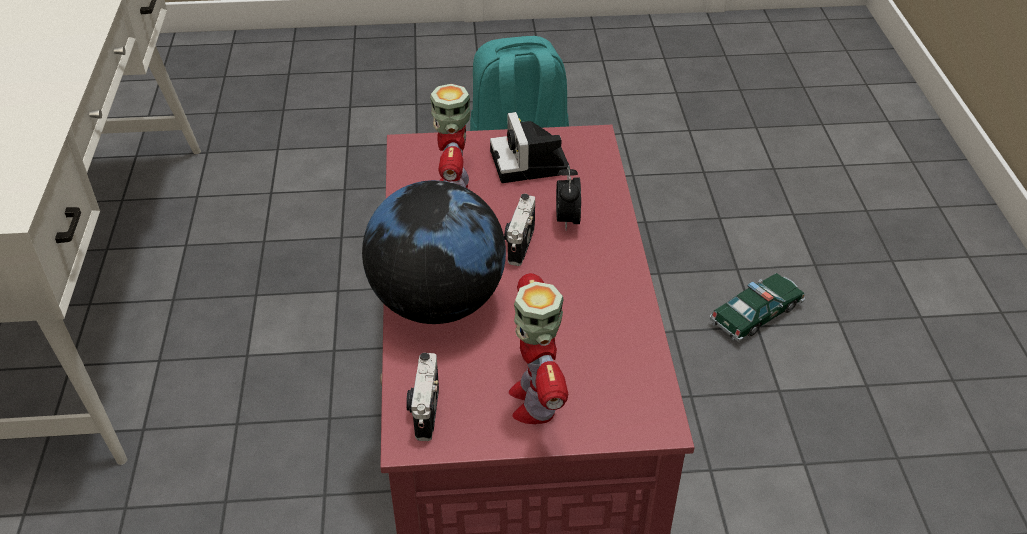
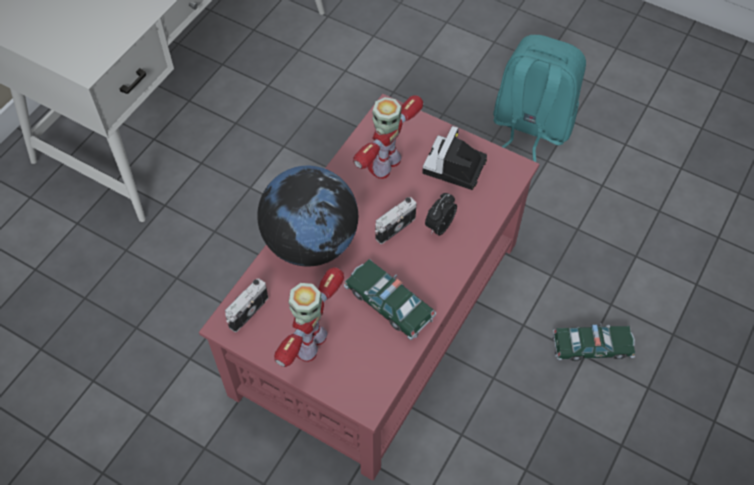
camera: 35 degrees right, 15 degrees up
(585, 315) = (389, 303): none -> toy car

